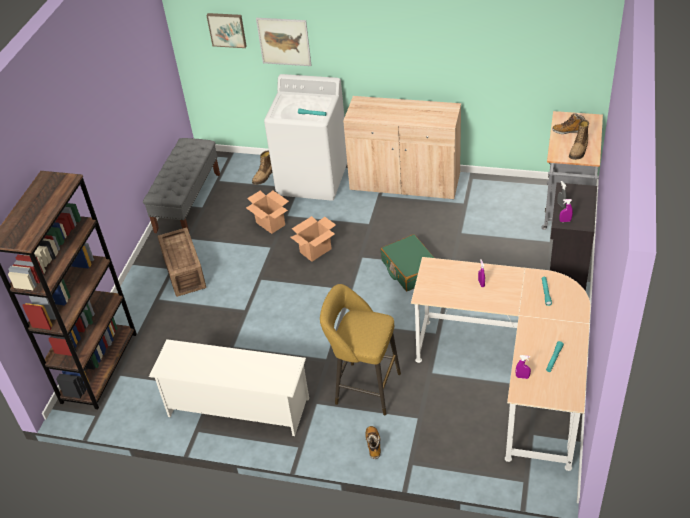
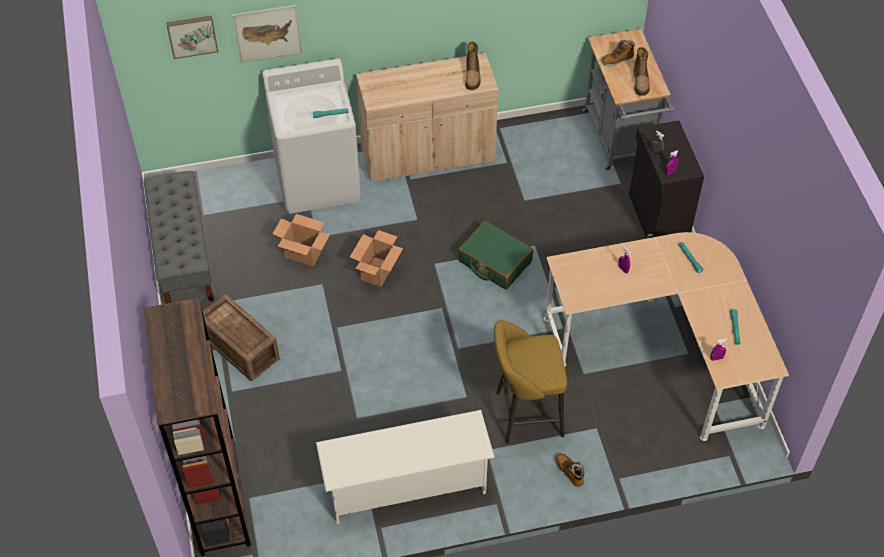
camera: 30 degrees left, 10 degrees up
(264, 176) = (256, 193): boot -> boot (473, 76)

